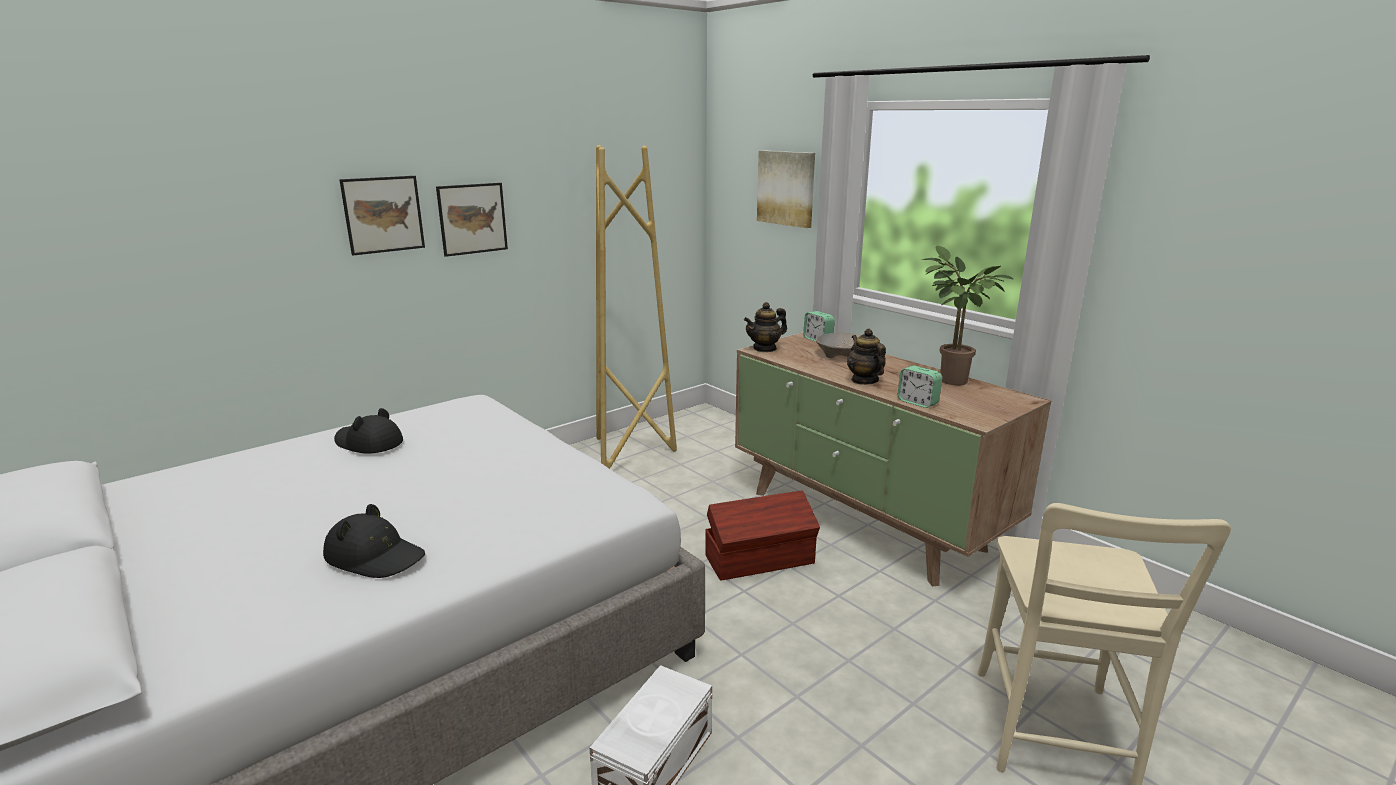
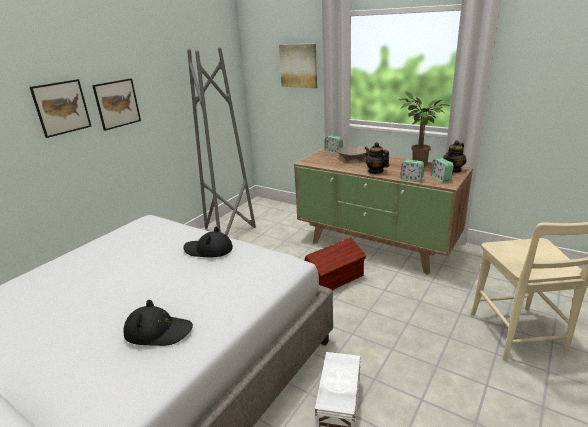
camera: 15 degrees left, 5 degrees up
(368, 443) = (97, 259): black hat -> black hat (208, 250)
(626, 455) = (227, 234): yellow clothes rack -> grey clothes rack
(765, 348) = (309, 161): teapot -> teapot (453, 170)
(973, 409) = (441, 178): none -> alarm clock

